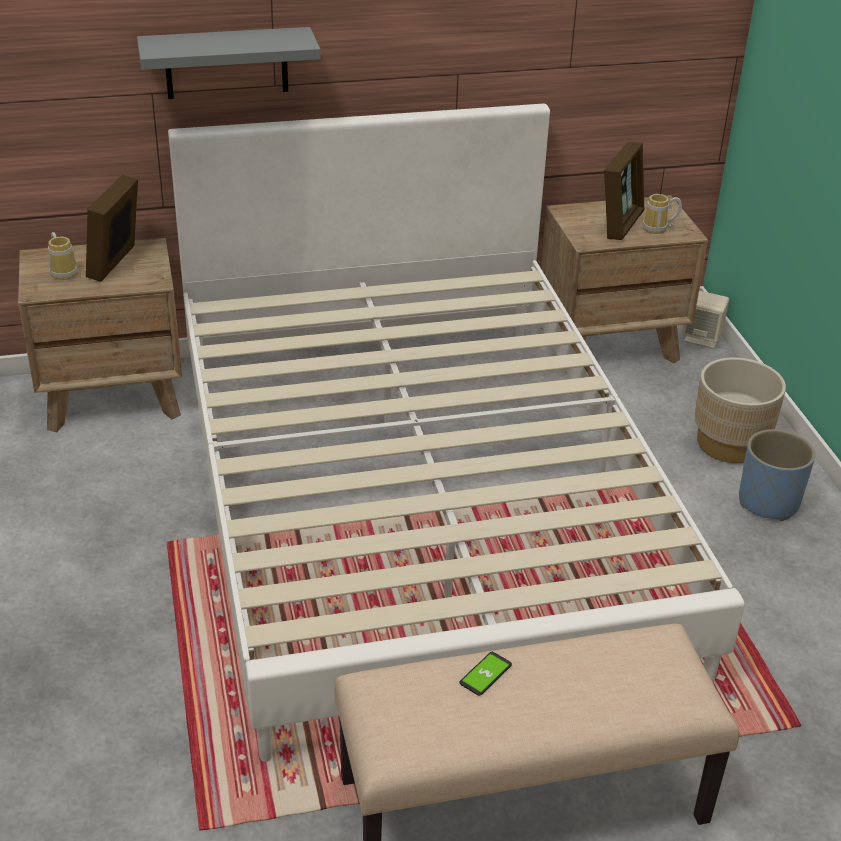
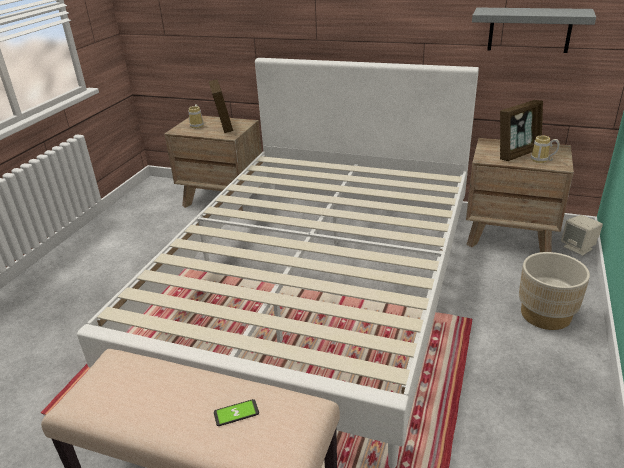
camera: 35 degrees right, 5 degrees down
(116, 263) = (223, 126): picture frame -> picture frame turned 120 degrees clockwise
(226, 63) = (290, 23): grey shelf -> grey shelf (529, 30)
(485, 674) = (171, 379): phone -> phone (236, 413)
(768, 502) = (545, 360): blue planter -> none

